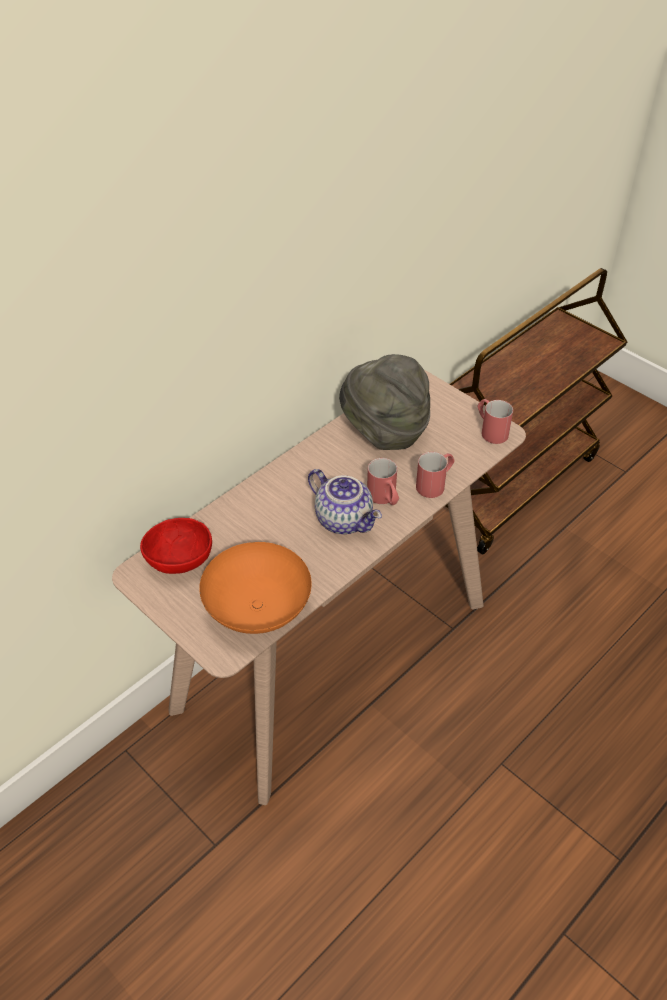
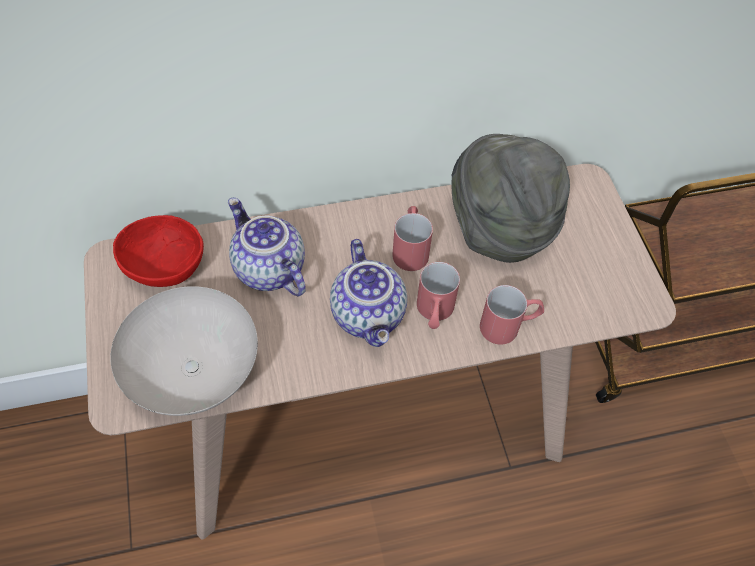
camera: 30 degrees right, 10 degrees up
(254, 527) = (267, 270): none -> teapot
(257, 611) = (192, 373): orange bowl -> white bowl
(490, 430) = (630, 291): red mug -> red mug (410, 248)

